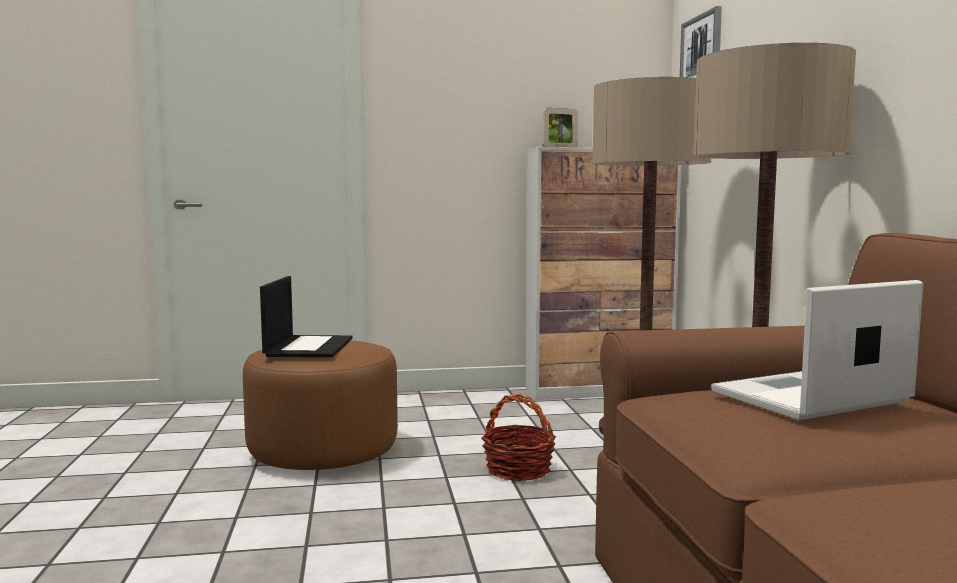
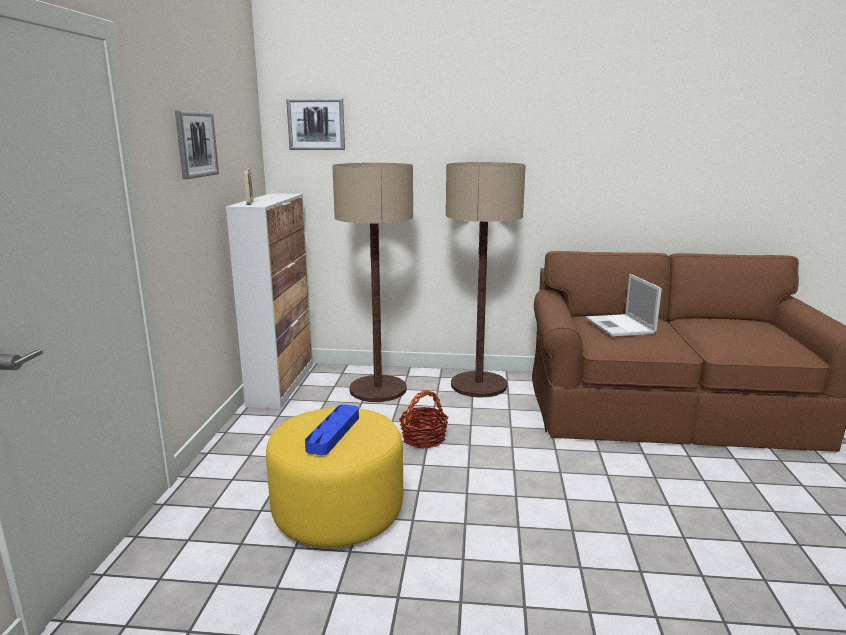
camera: 75 degrees left, 10 degrees up
(308, 347) = (333, 433): laptop -> blue tray
(323, 452) = (338, 513): brown ottoman -> yellow ottoman
(483, 80) = (196, 144): none -> picture

